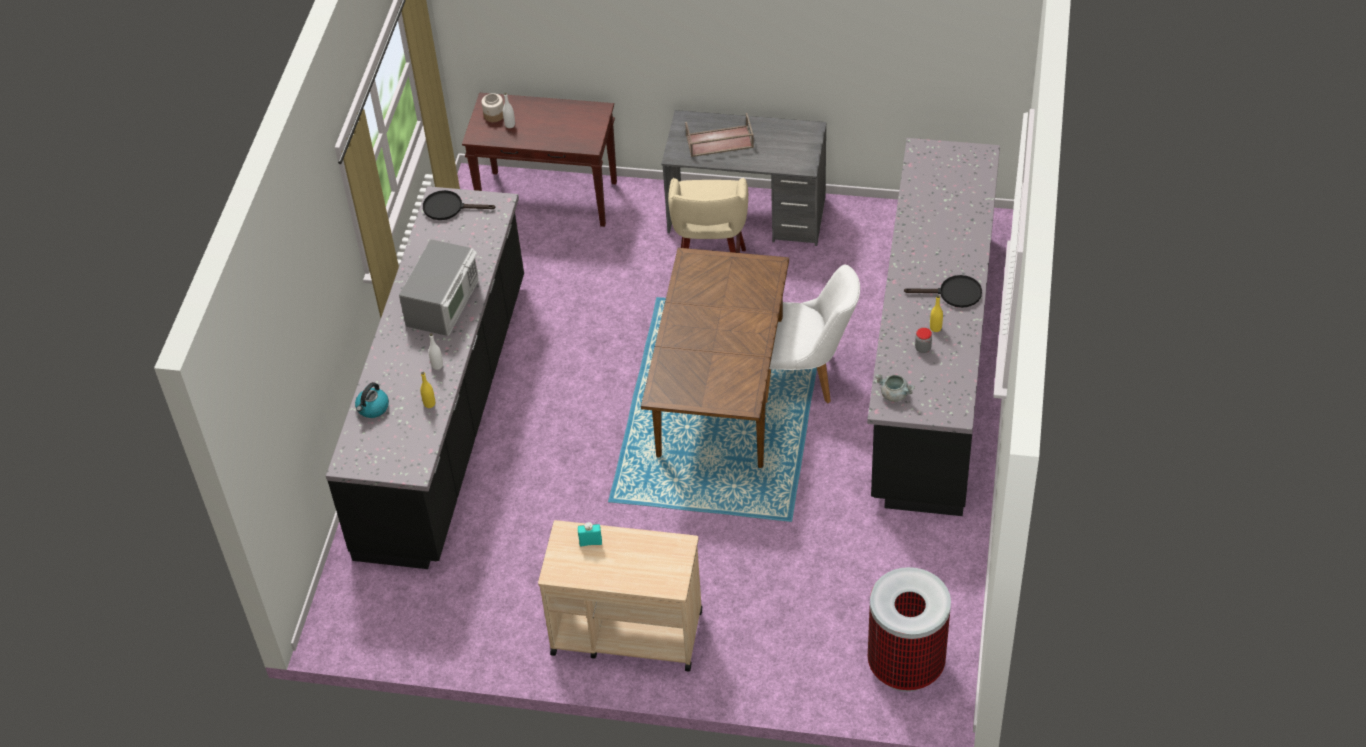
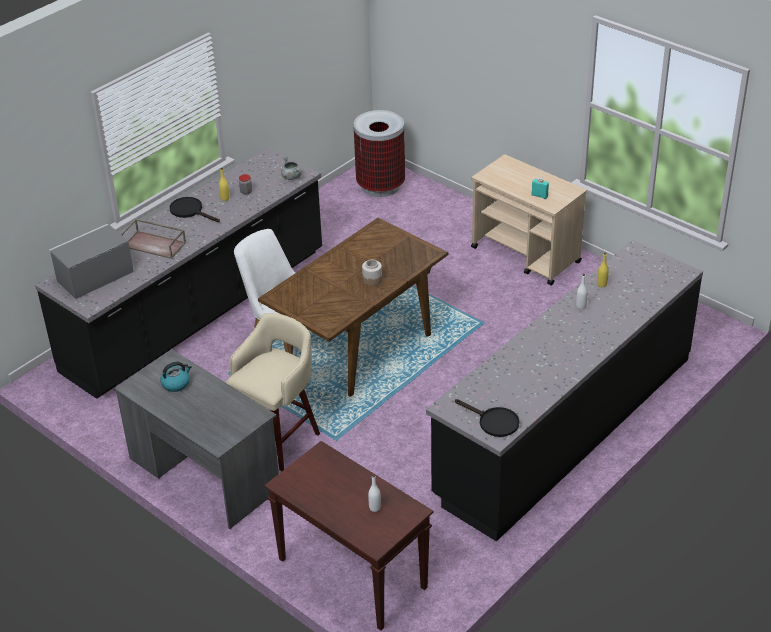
camera: 150 degrees left, 10 degrees down
(372, 408) = (646, 297): kettle -> kettle (176, 383)
(444, 303) = (548, 347): microwave -> microwave (94, 275)
(494, 115) = (381, 525): jar -> jar (372, 280)
(719, 142) = (212, 410): brown tray -> brown tray (155, 244)

